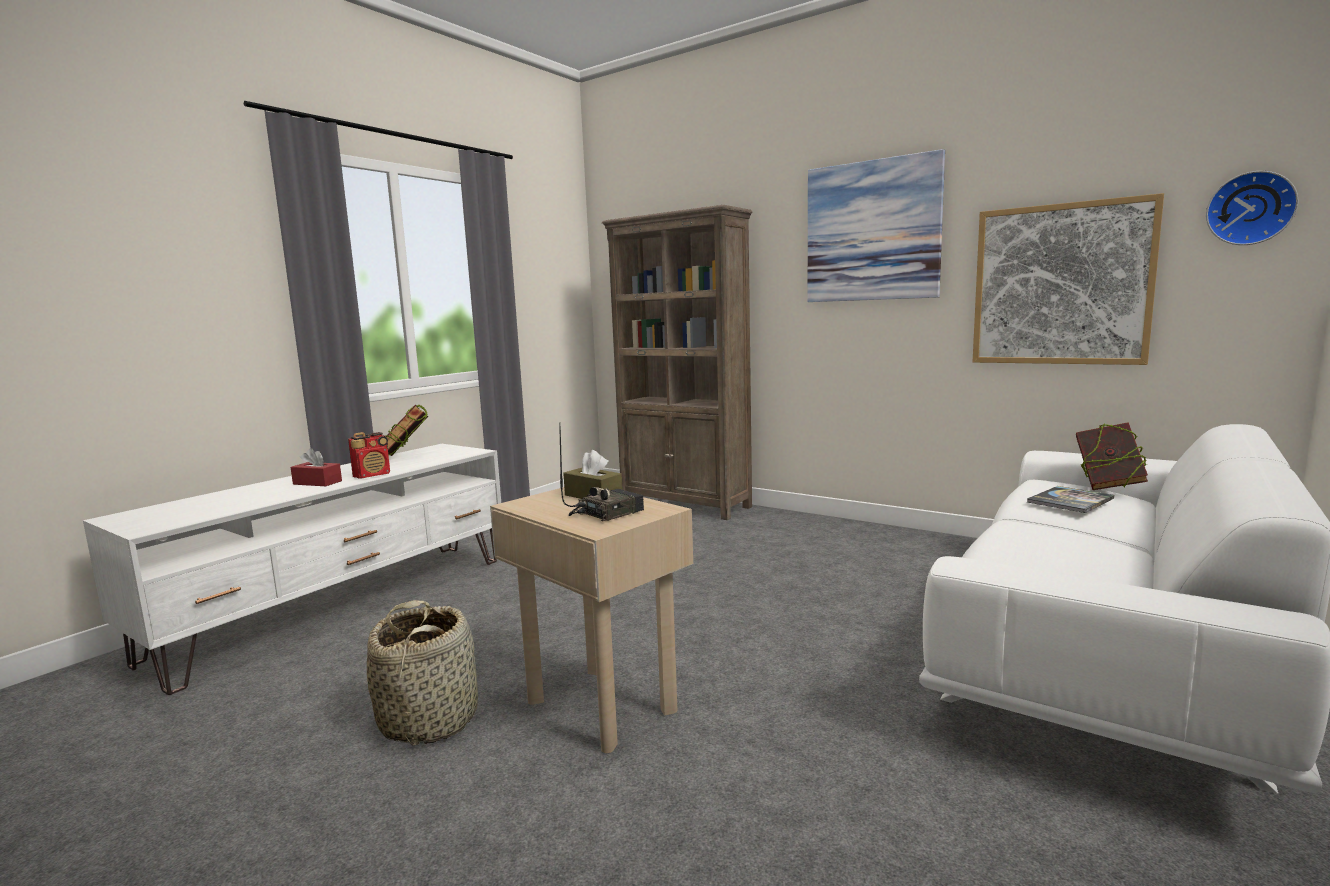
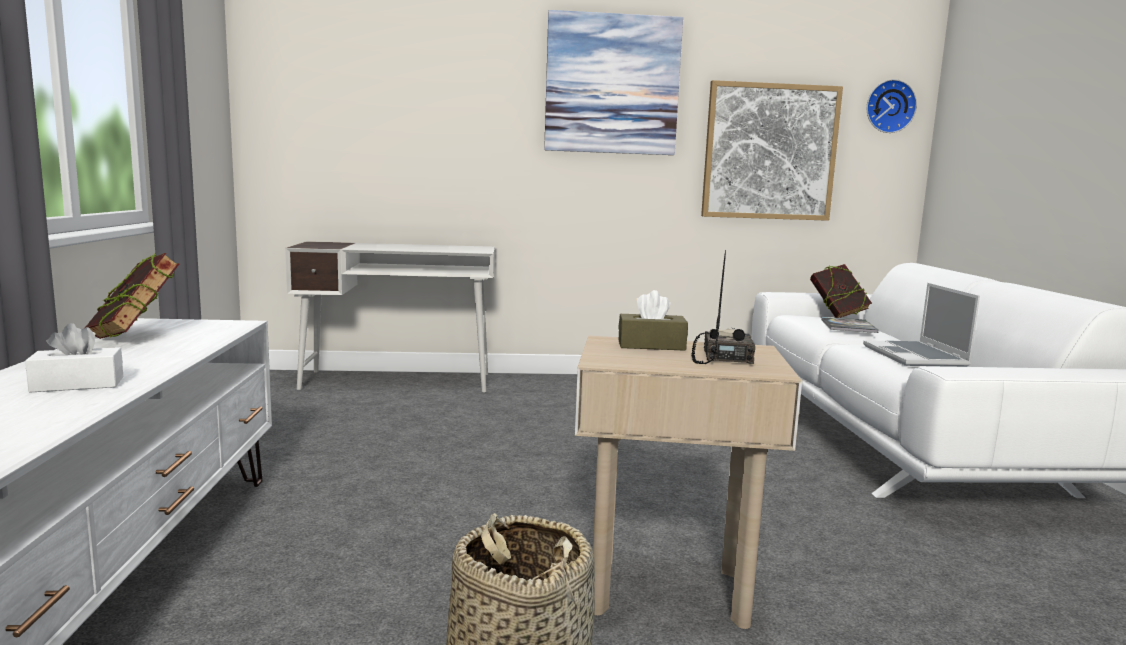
camera: 40 degrees left, 0 degrees up
(317, 482) = (77, 384): red tissue box -> white tissue box
(373, 475) = (159, 365): radio -> none
(685, 504) = (398, 381): brown bookcase -> white desk
(1048, 547) = (916, 356): none -> laptop

